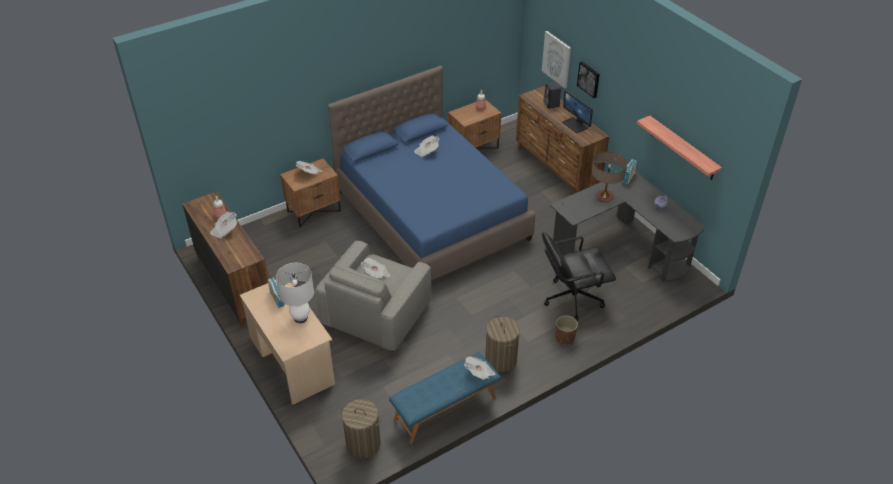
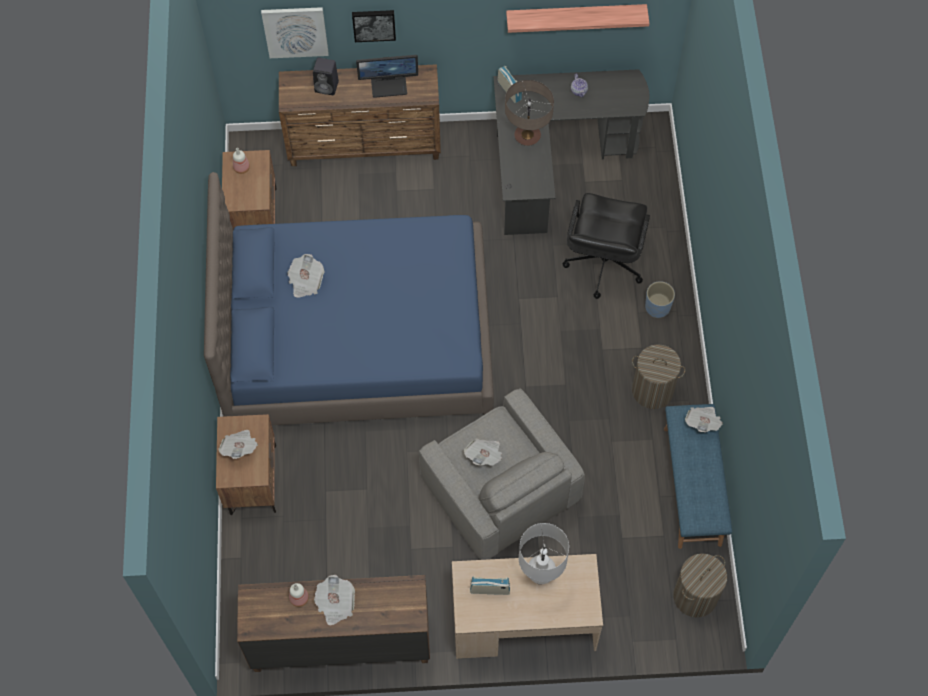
camera: 60 degrees left, 20 degrees up
(565, 338) = (658, 307): brown planter -> blue planter

